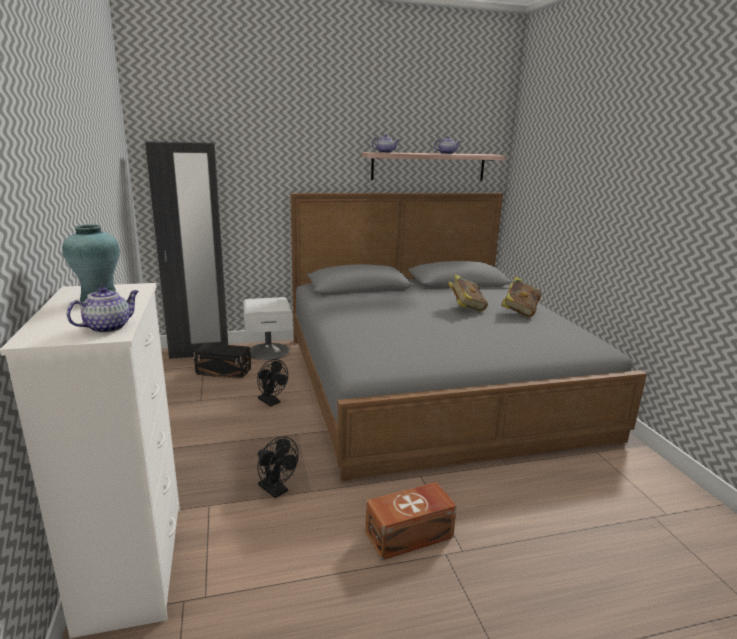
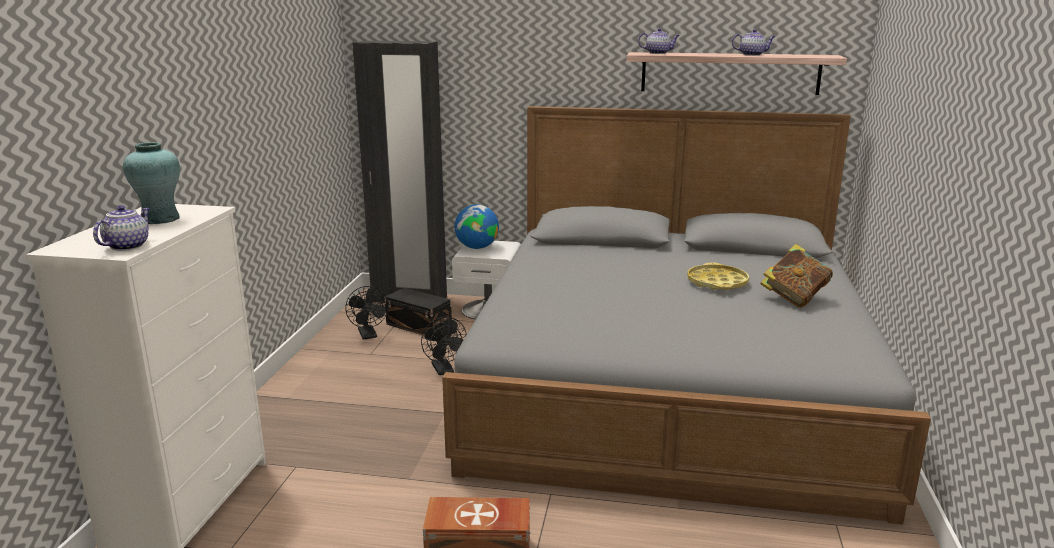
camera: 25 degrees right, 0 degrees up
(108, 327) = (127, 246): teapot -> teapot turned 45 degrees counterclockwise
(258, 304) = (477, 247): none -> globe
(276, 490) = (373, 468): black fan -> black fan (368, 335)
(466, 308) = (717, 283): book -> yellow tray

